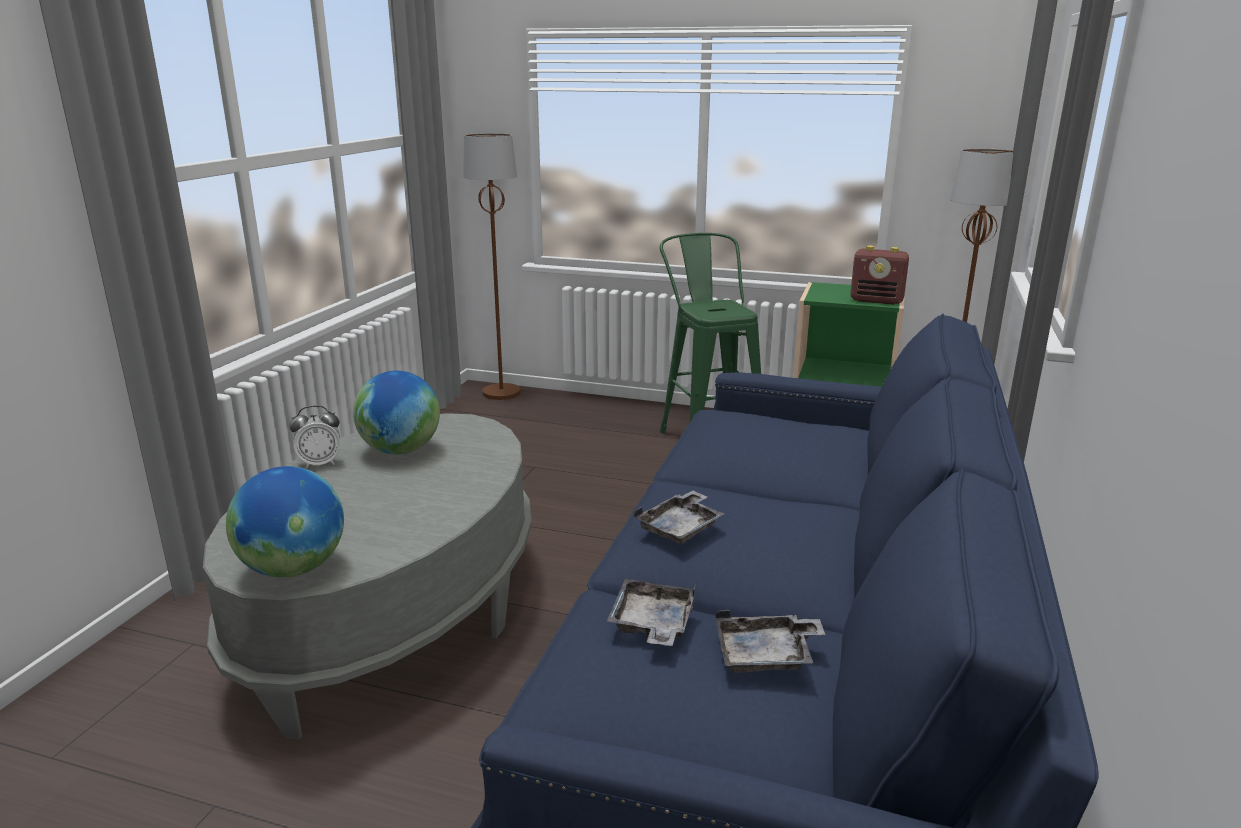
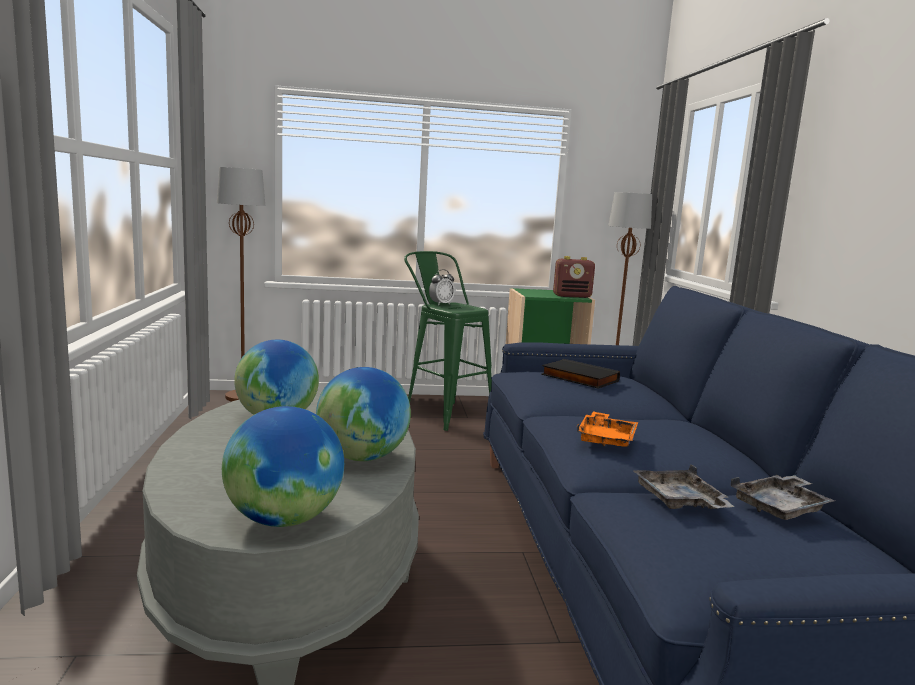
camera: 25 degrees left, 10 degrees down
(320, 463) = (205, 435): alarm clock -> alarm clock (441, 304)
(431, 509) = (363, 457): none -> globe
(681, 528) = (606, 439): grey tray -> orange tray
(772, 431) = (578, 378): none -> black book

